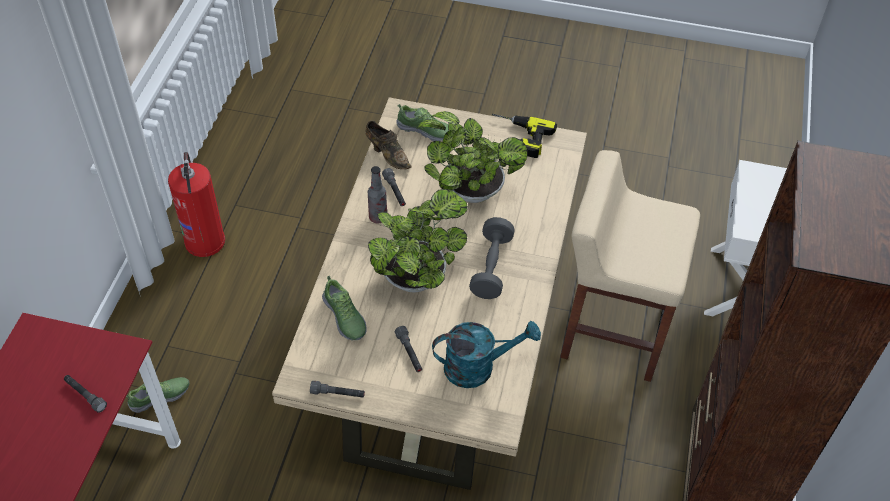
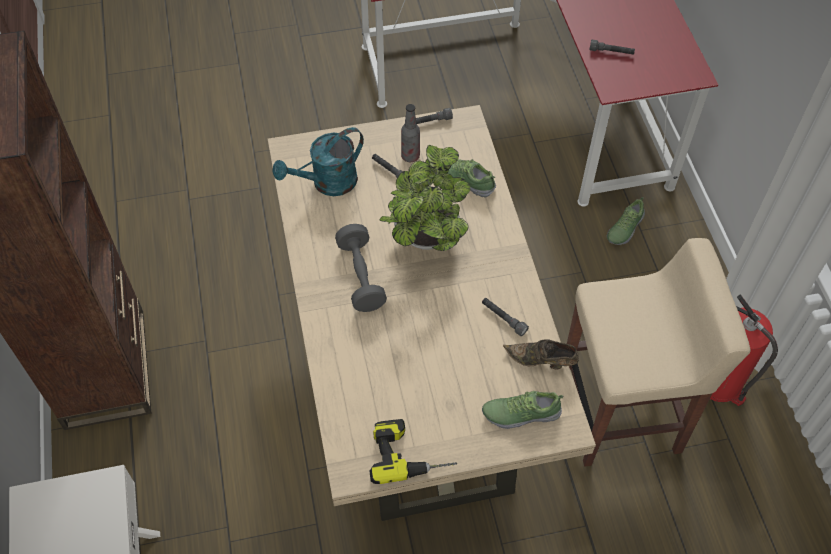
camera: 155 degrees right, 5 degrees up
(378, 217) = (500, 283): bottle -> bottle (410, 156)
(469, 190) = (428, 353): potted plant -> none
(612, 330) = (254, 466): beige stool -> beige stool (622, 412)

